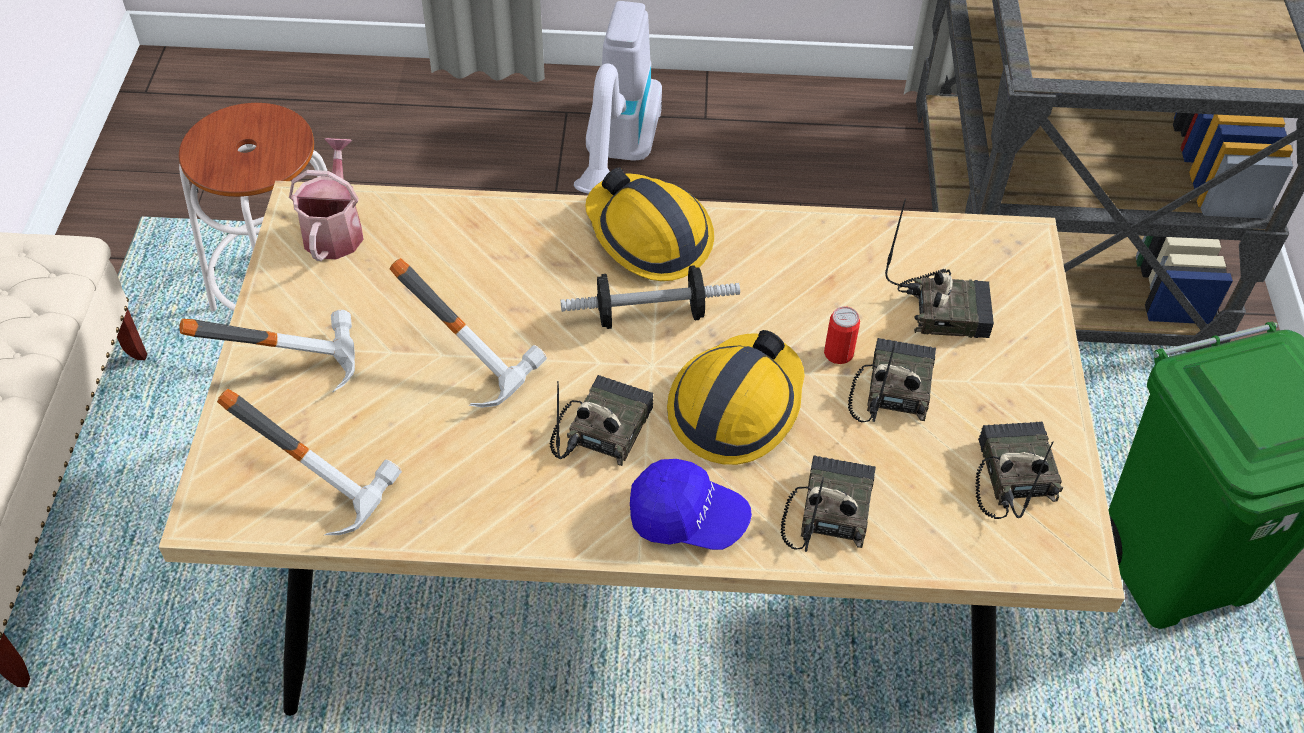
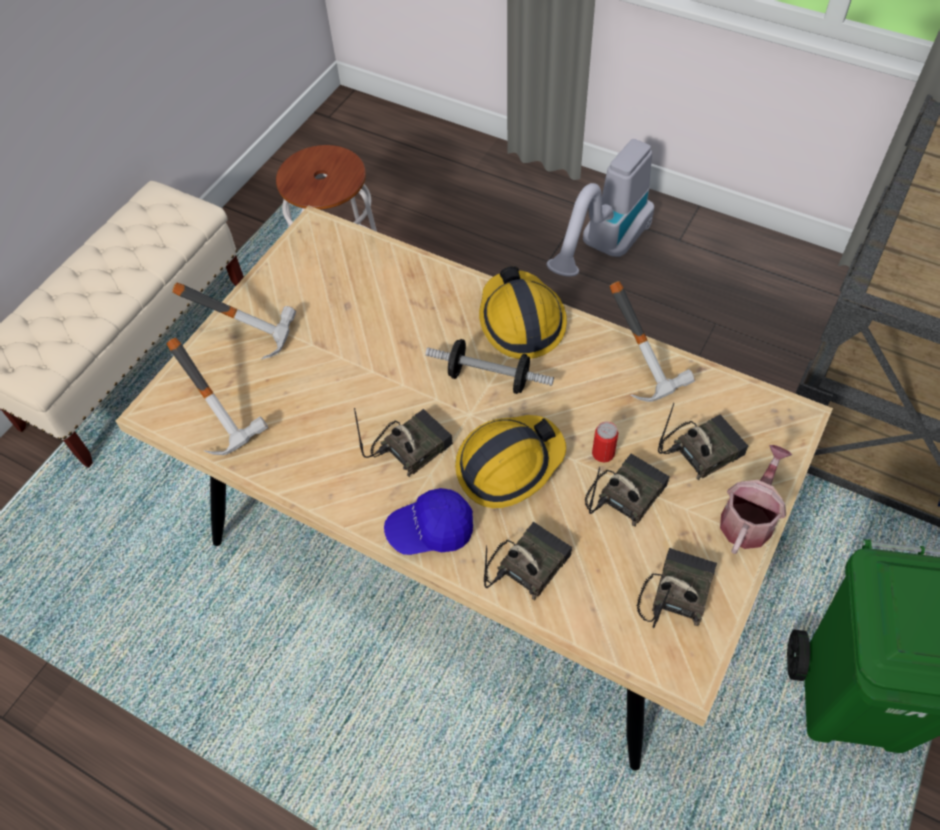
camera: 30 degrees right, 5 degrees up
(335, 229) = (324, 250): watering can -> watering can (749, 518)
(477, 357) = (362, 367): hammer -> hammer (647, 364)
(687, 518) = (431, 530): blue cap -> blue cap turned 120 degrees clockwise
(945, 310) = (701, 449): radio -> radio turned 60 degrees counterclockwise

